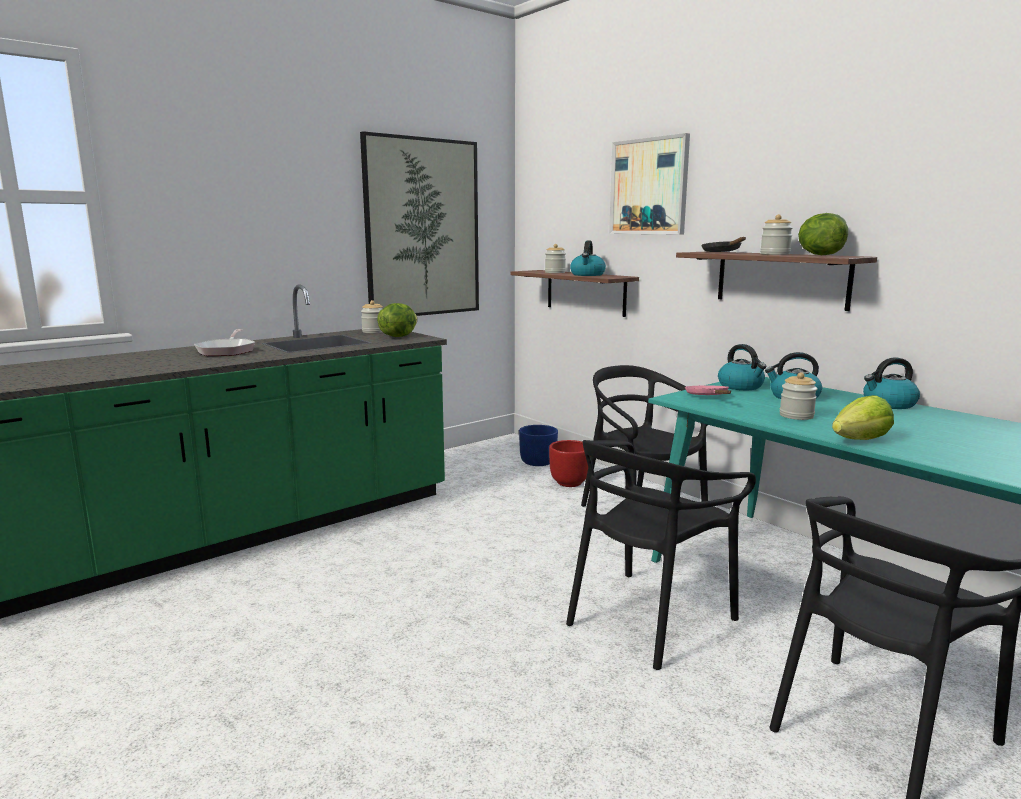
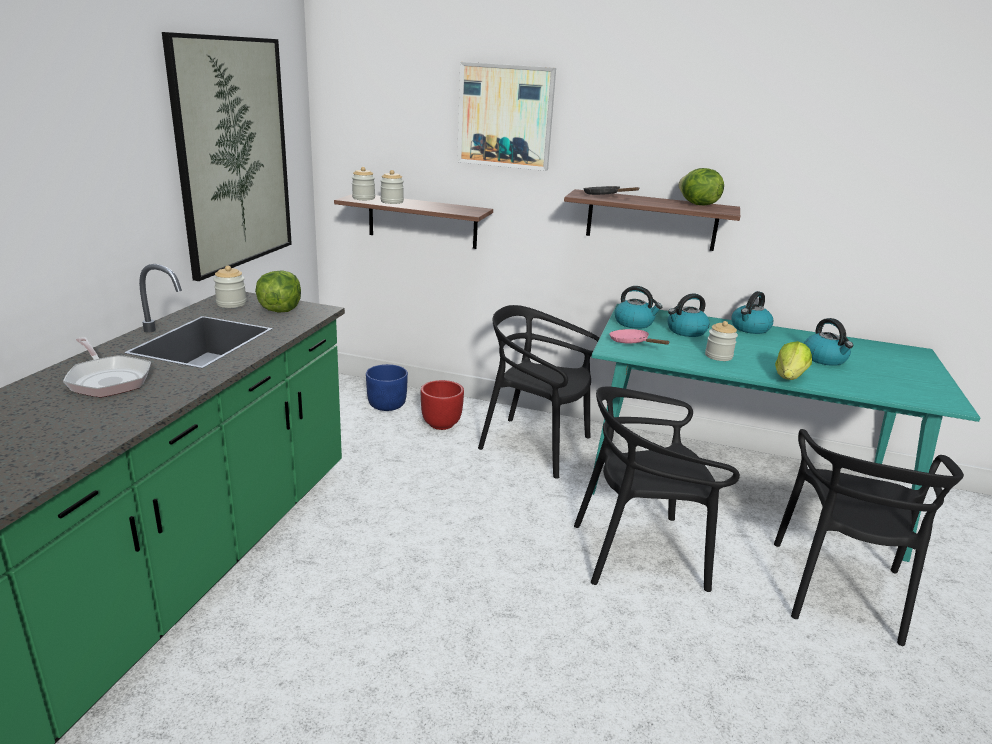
camera: 35 degrees left, 10 degrees up
(587, 275) = (439, 207): kettle -> kettle (825, 359)
(648, 618) = (639, 553): black chair -> black chair turned 75 degrees clockwise
(775, 254) = (660, 203): jar -> jar (363, 198)

